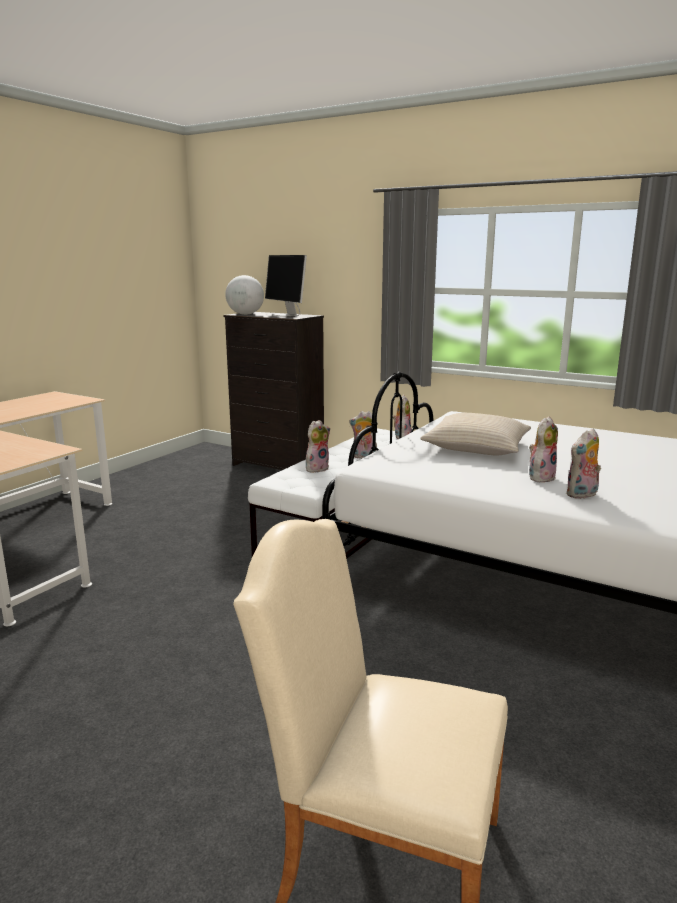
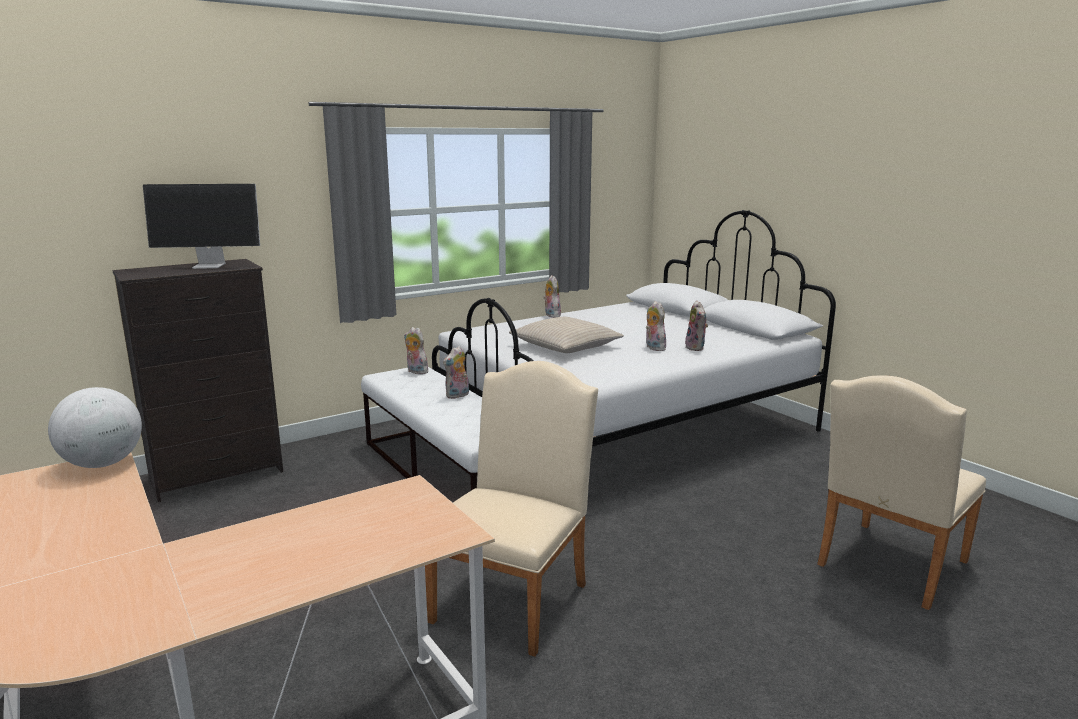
camera: 65 degrees left, 0 degrees up
(176, 598) = (515, 596): none -> beige chair
(245, 314) = (148, 274): globe -> globe (102, 464)
(317, 468) = (464, 417): plush toy -> plush toy (551, 315)

